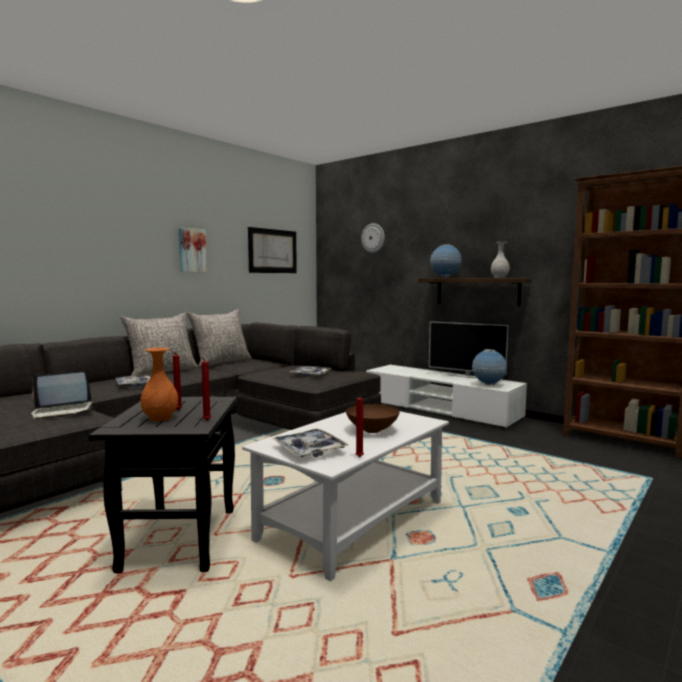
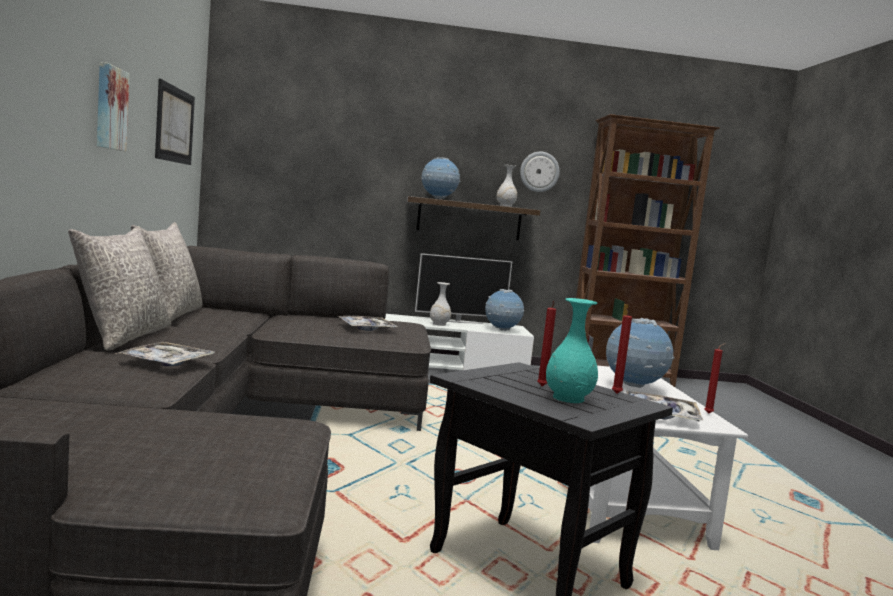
camera: 45 degrees left, 0 degrees up
(62, 411) = (220, 422): laptop -> none
(161, 418) = (568, 398): orange vase -> turquoise vase
(371, 430) = (634, 387): brown bowl -> globe
(373, 238) = (319, 130): wall clock -> wall clock (539, 172)
(440, 377) = (439, 324): none -> white vase

